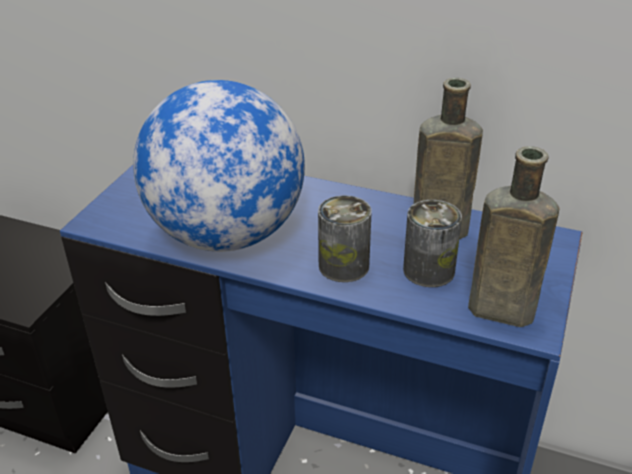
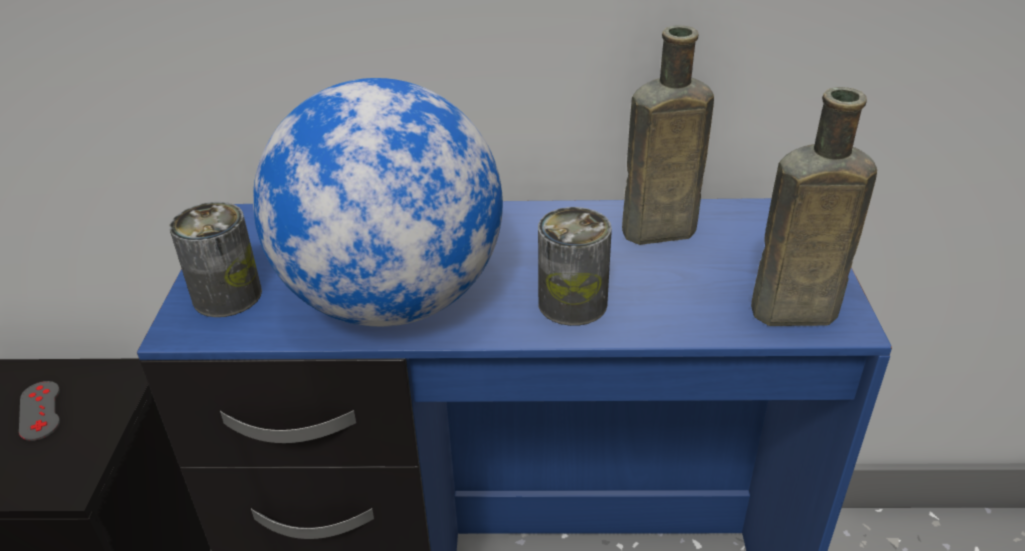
camera: 20 degrees left, 0 degrees up
(29, 258) = (40, 410): none -> grey game controller
(428, 270) = (679, 283): can -> can (227, 295)

